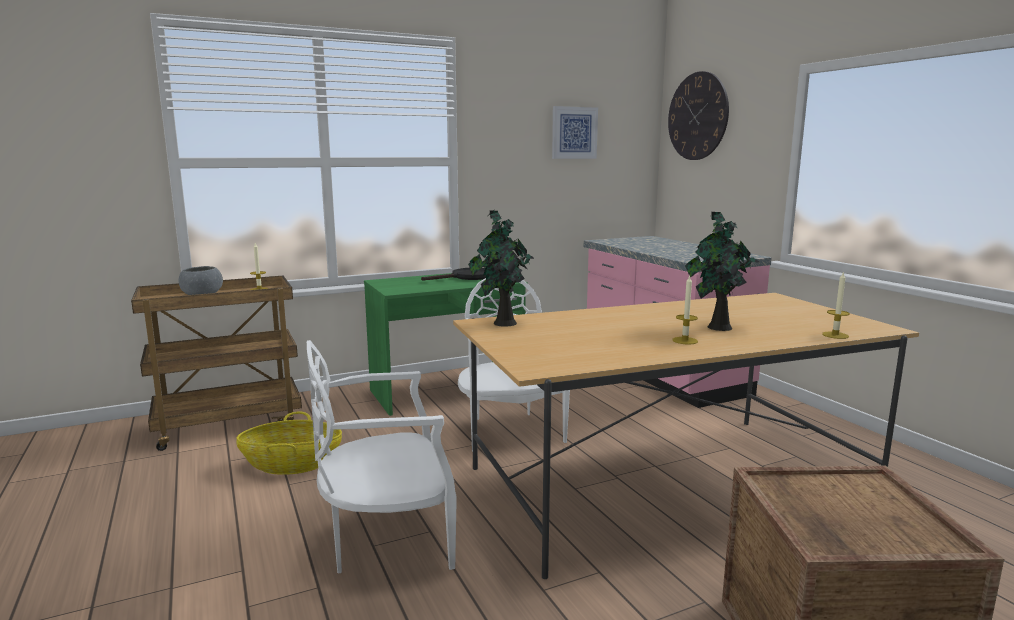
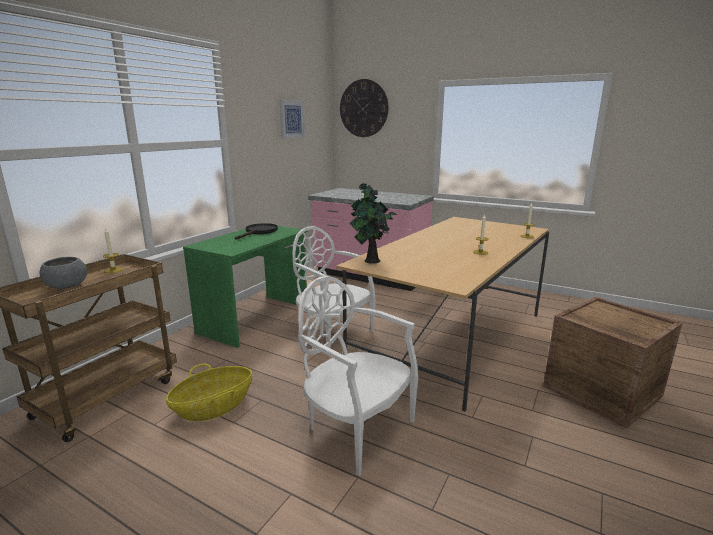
camera: 35 degrees left, 5 degrees up
(387, 540) = (356, 428): white chair -> white chair turned 90 degrees clockwise
(717, 327) = (476, 241): potted plant -> none

